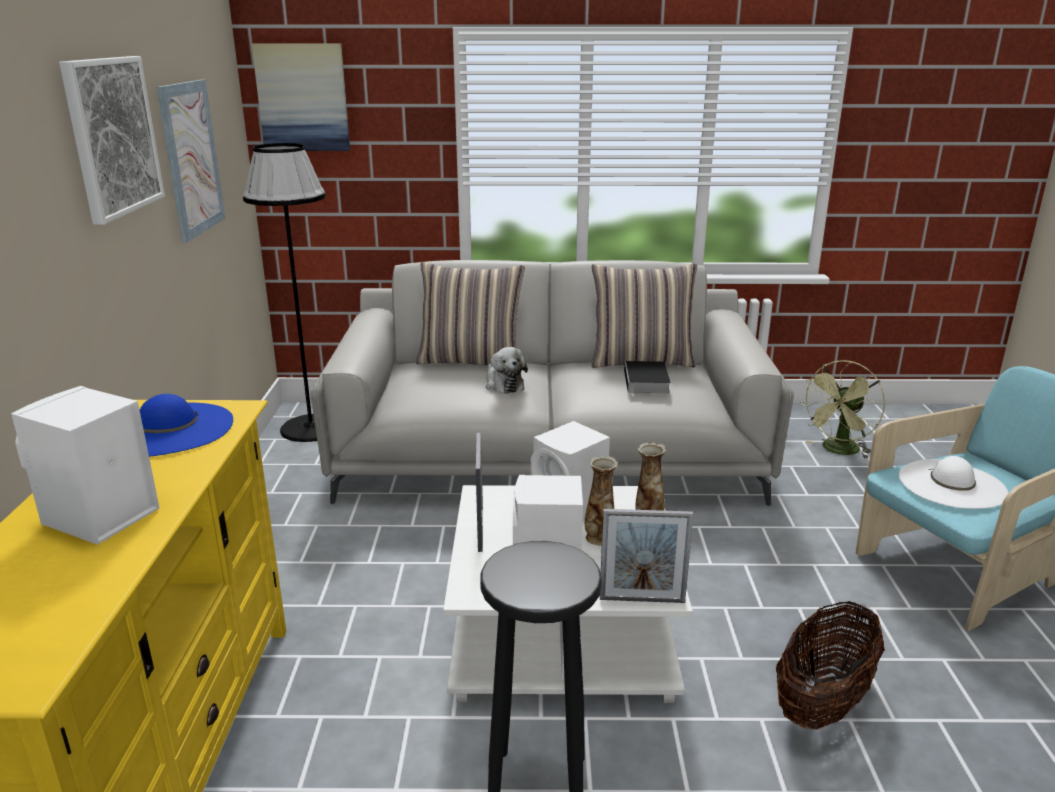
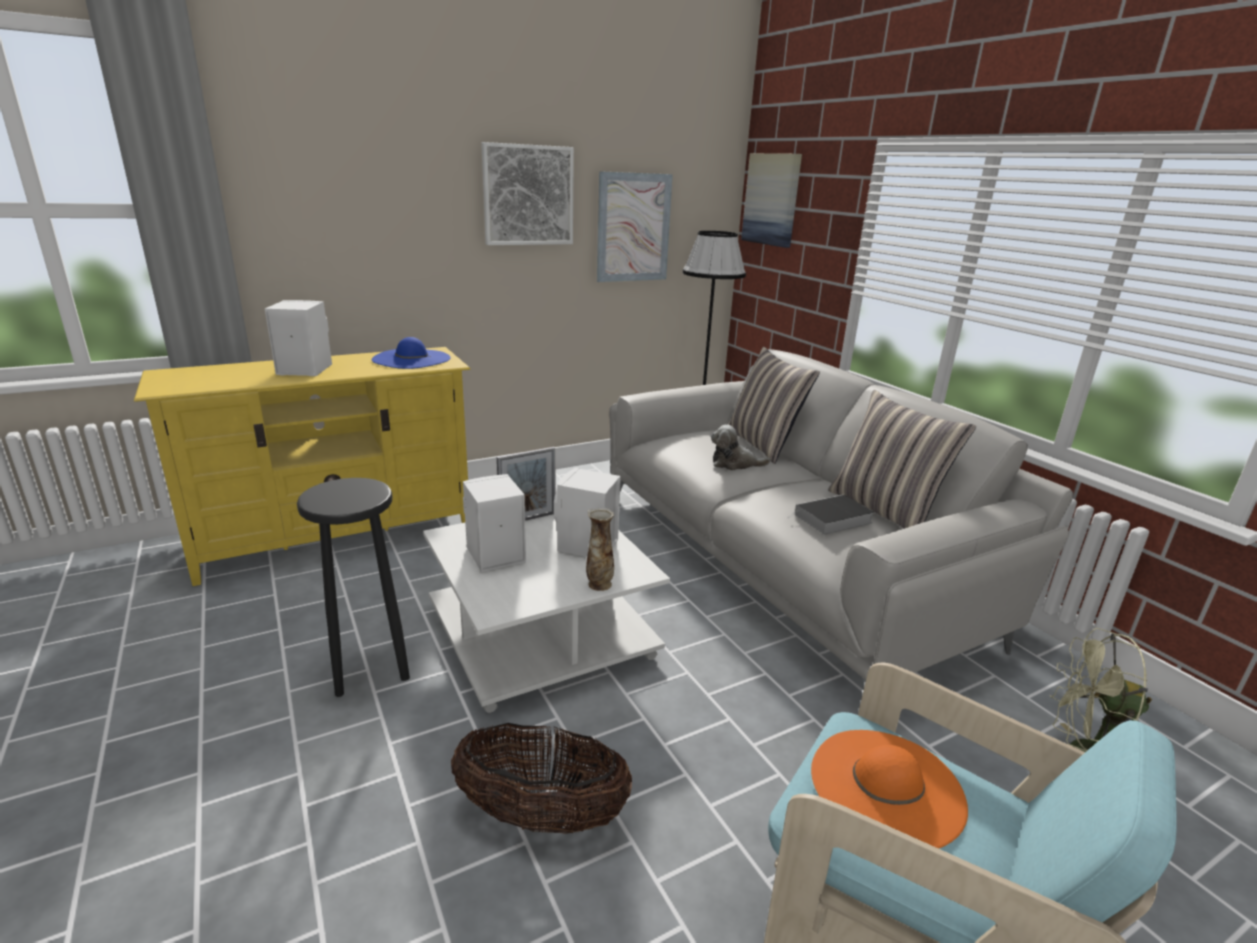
camera: 60 degrees right, 0 degrees up
(503, 384) = (734, 464): plush toy -> plush toy turned 60 degrees clockwise
(599, 538) = (555, 566): vase -> none
(642, 600) = (478, 602): picture frame -> none
(952, 484) = (886, 786): white hat -> orange hat

